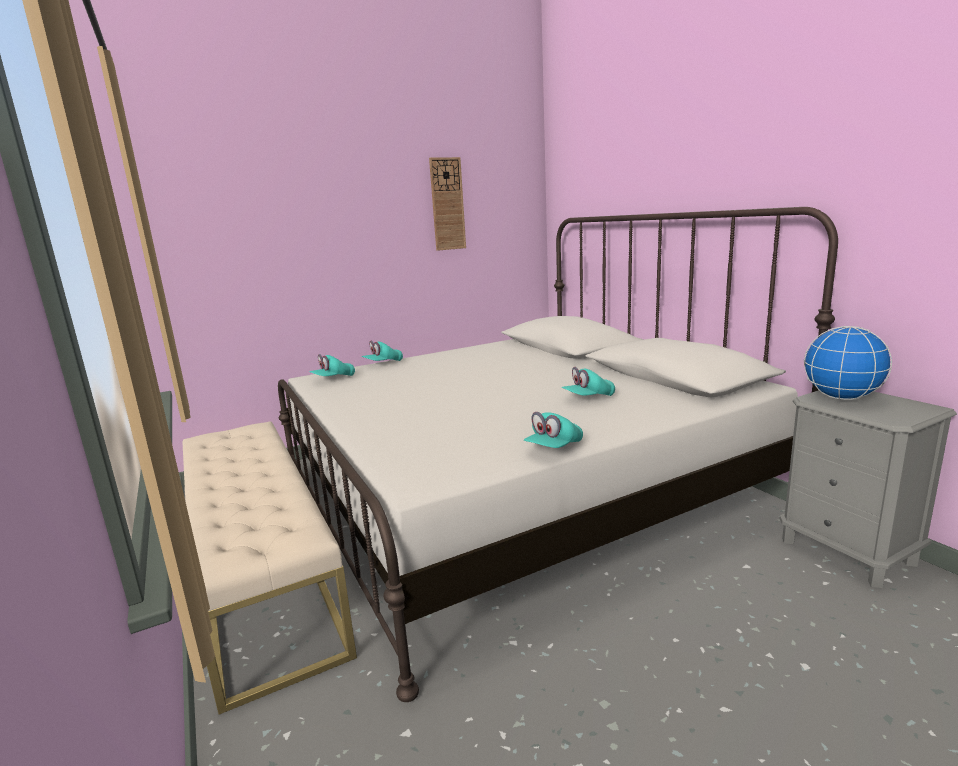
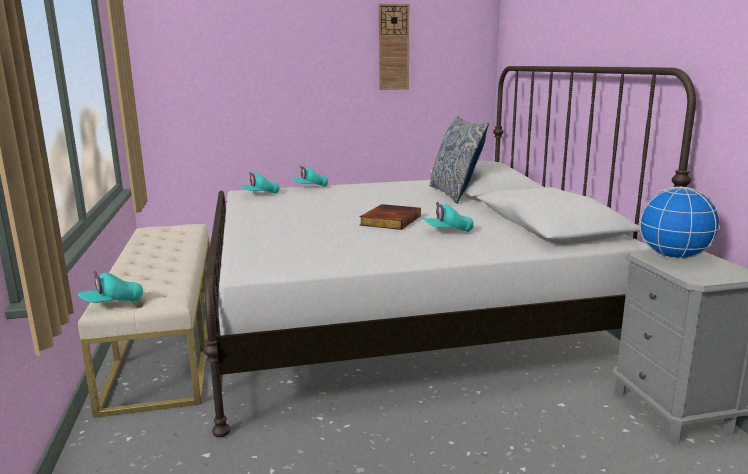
camera: 15 degrees right, 0 degrees up
(513, 392) = (389, 220): none -> book
(547, 354) = (455, 194): none -> pillow
(553, 448) = (374, 262): turquoise cap -> turquoise cap (112, 303)

